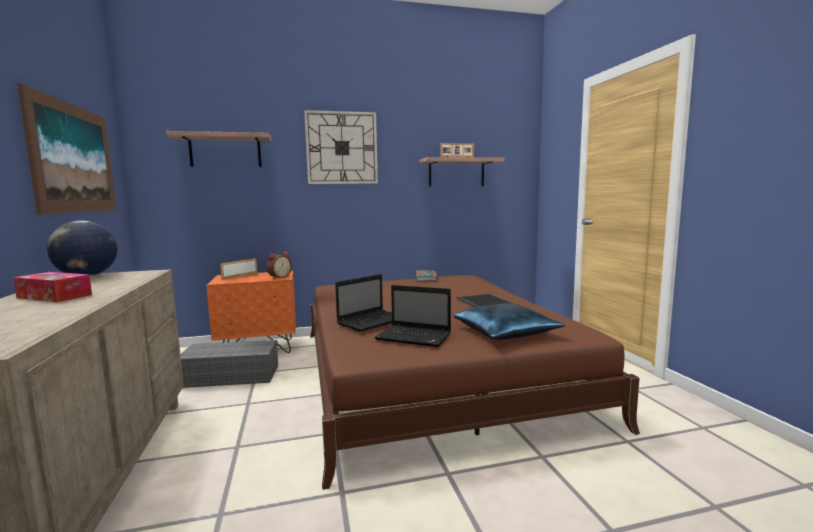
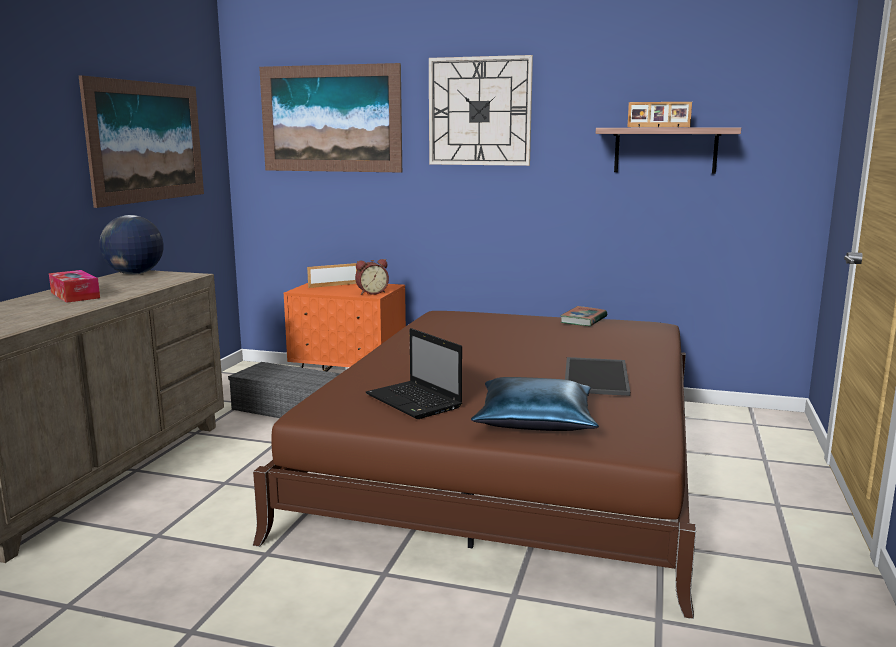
camera: 30 degrees right, 5 degrees up
(225, 151) = (330, 119): shelf -> picture
(372, 321) = (402, 372): laptop -> none

